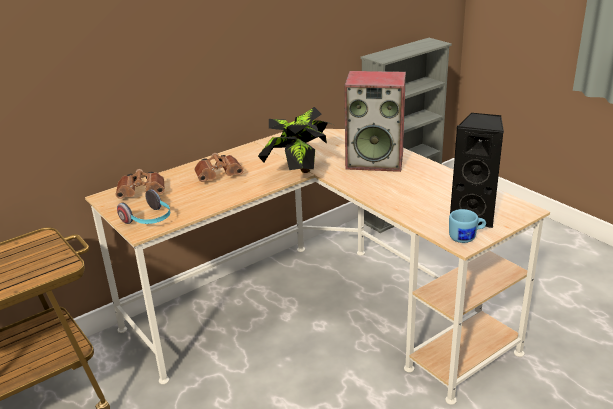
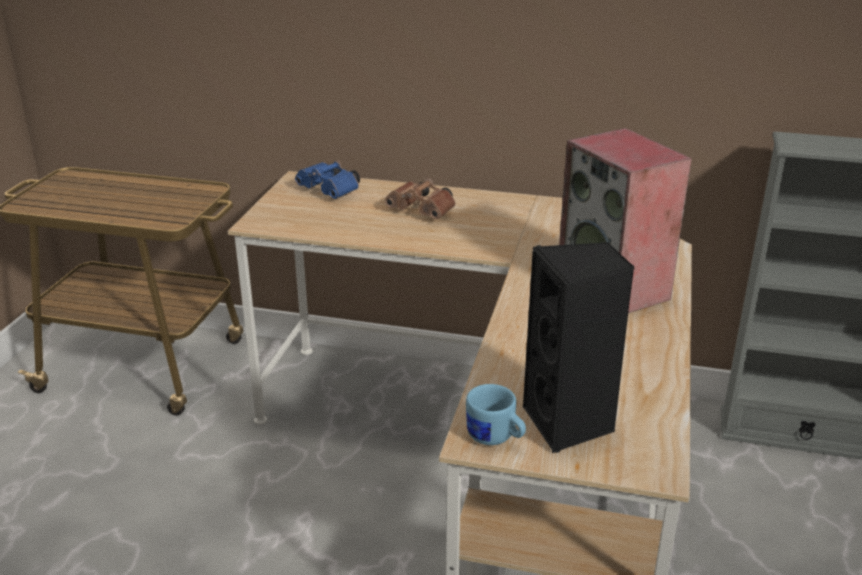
camera: 50 degrees right, 0 degrees up
(143, 193) = (331, 192): brown binoculars -> blue binoculars
(149, 220) = (281, 217): headphones -> none
(299, 175) = (495, 254): potted plant -> none

